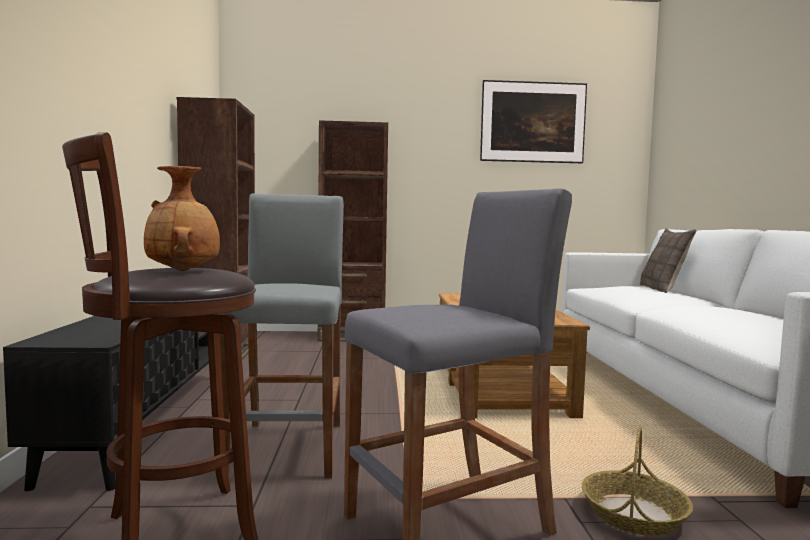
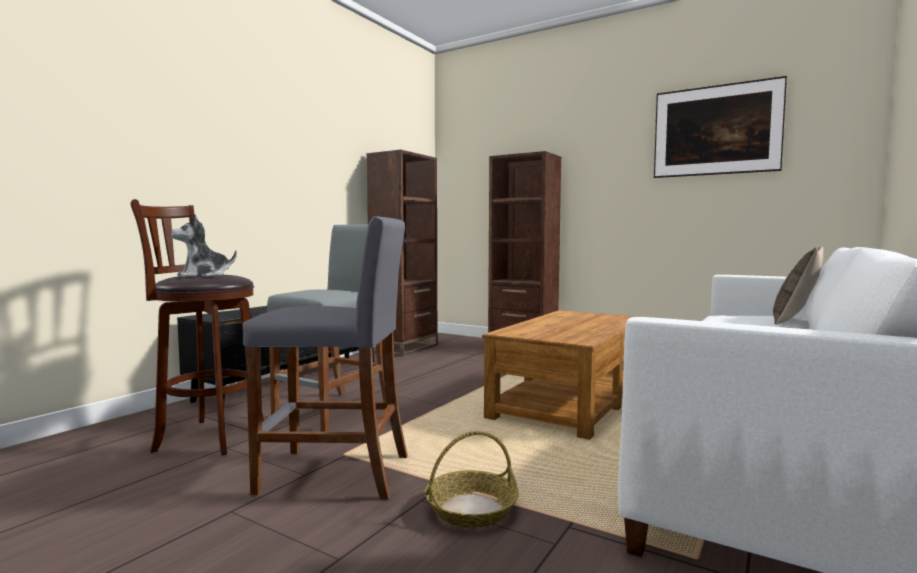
camera: 35 degrees right, 0 degrees up
(184, 271) = (203, 275): brown vase -> plush toy

